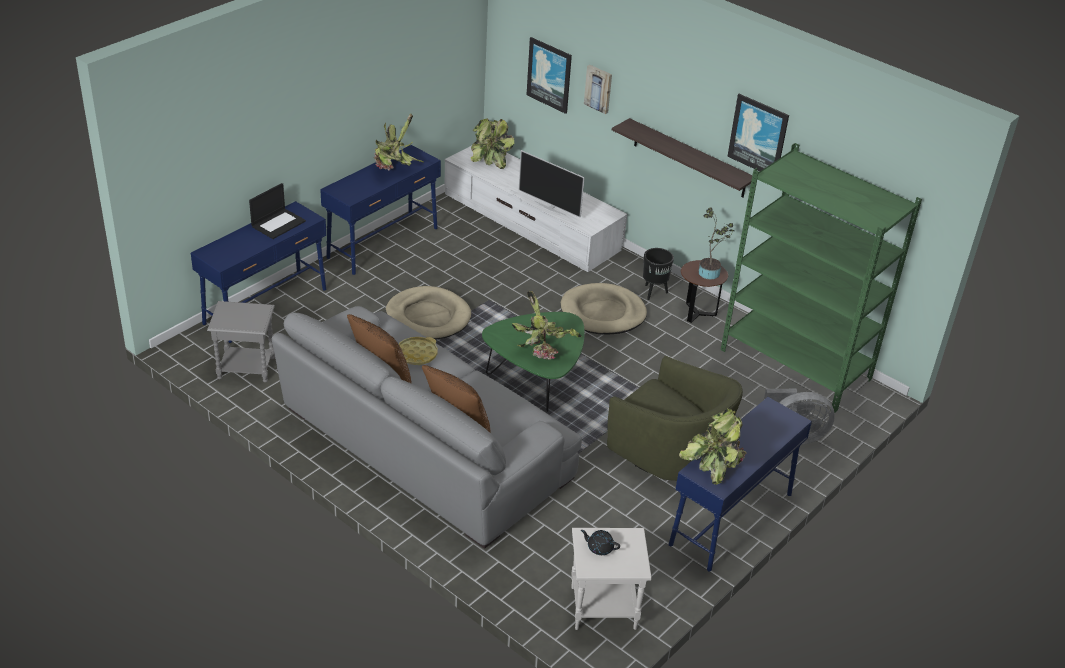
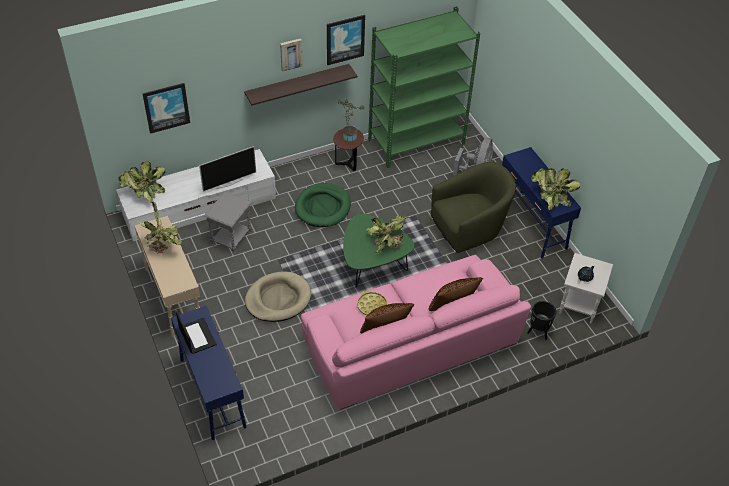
camera: 65 degrees left, 10 degrees up
(246, 368) = (281, 424): grey side table -> grey side table (232, 238)
(383, 243) = (174, 297): blue console table -> beige console table
(424, 445) = (411, 343): grey sofa -> pink sofa
(599, 88) = (213, 89): picture -> picture (290, 54)
(603, 313) = (323, 207): beige dog bed -> green dog bed
(653, 292) = (315, 175): black planter -> black planter (538, 332)

